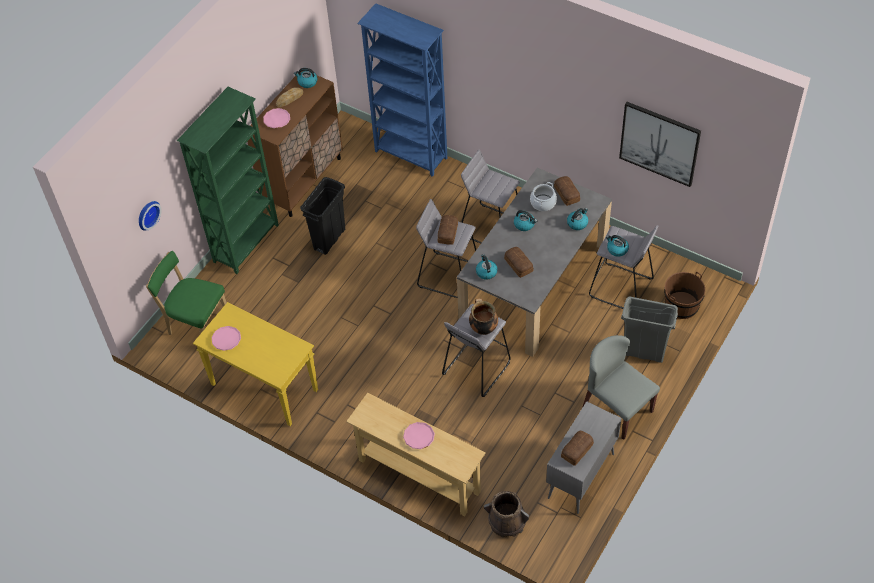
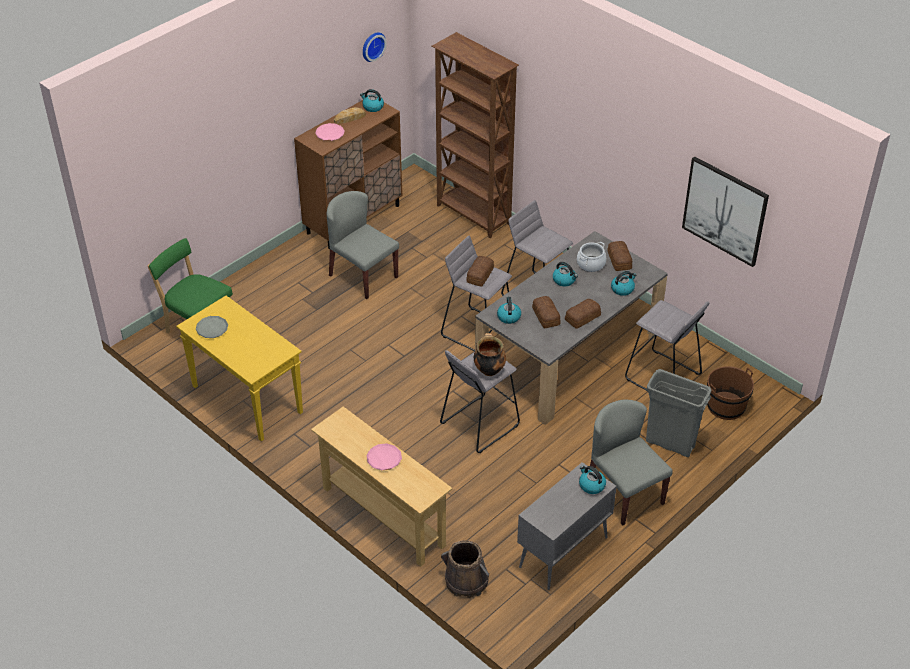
camera: 10 degrees right, 10 degrees down
(147, 214) = (164, 187): wall clock -> wall clock (372, 46)
(226, 339) = (212, 329): pink plate -> grey plate
(247, 243) = (276, 265): green bookcase -> none
(329, 239) = (363, 276): black trash can -> grey chair
(411, 155) = (473, 215): blue bookcase -> brown bookcase
(576, 450) = (555, 508): bread -> bread (581, 317)
(617, 249) = (659, 322): kettle -> kettle (591, 485)

